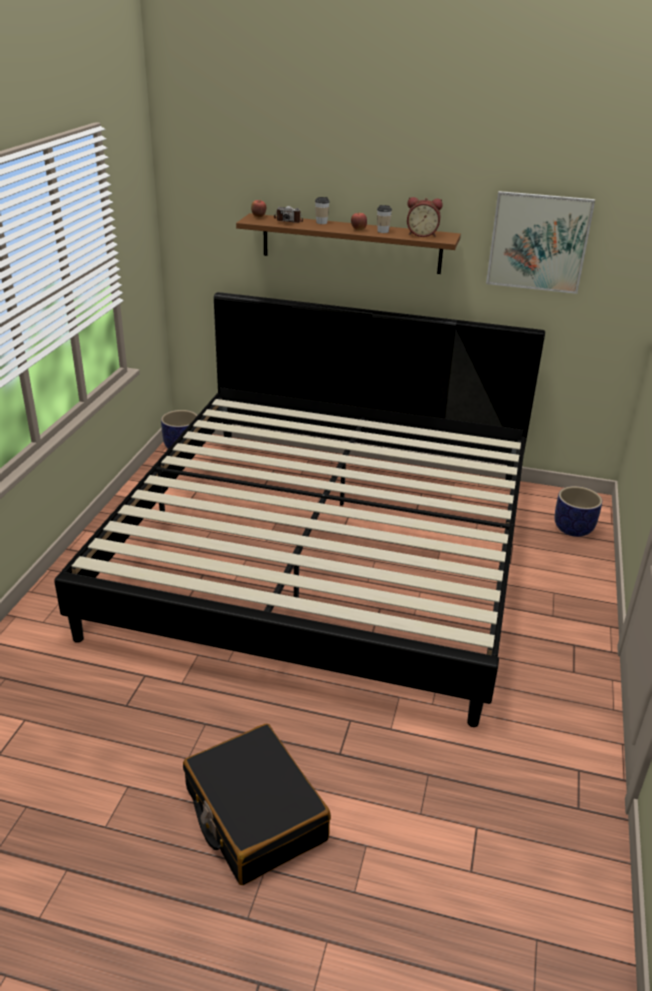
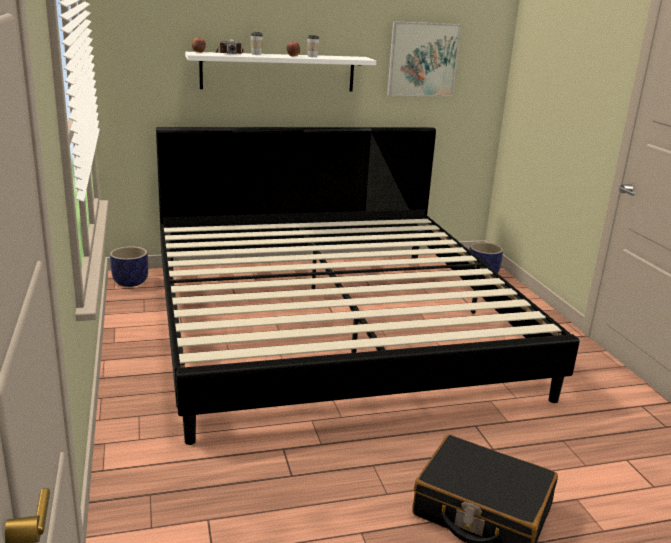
camera: 30 degrees left, 10 degrees down
(351, 243) = (278, 72): brown shelf -> white shelf
(422, 234) = (343, 57): alarm clock -> none

